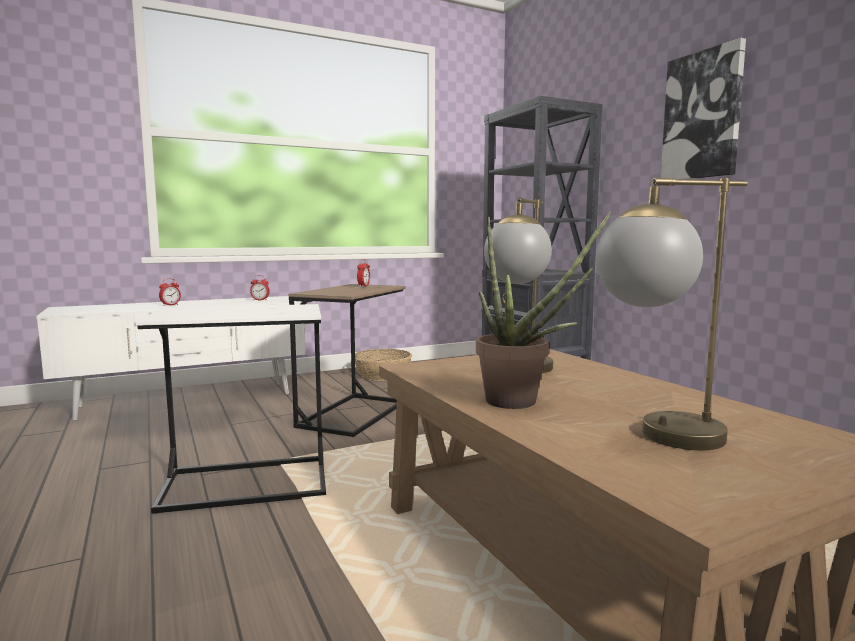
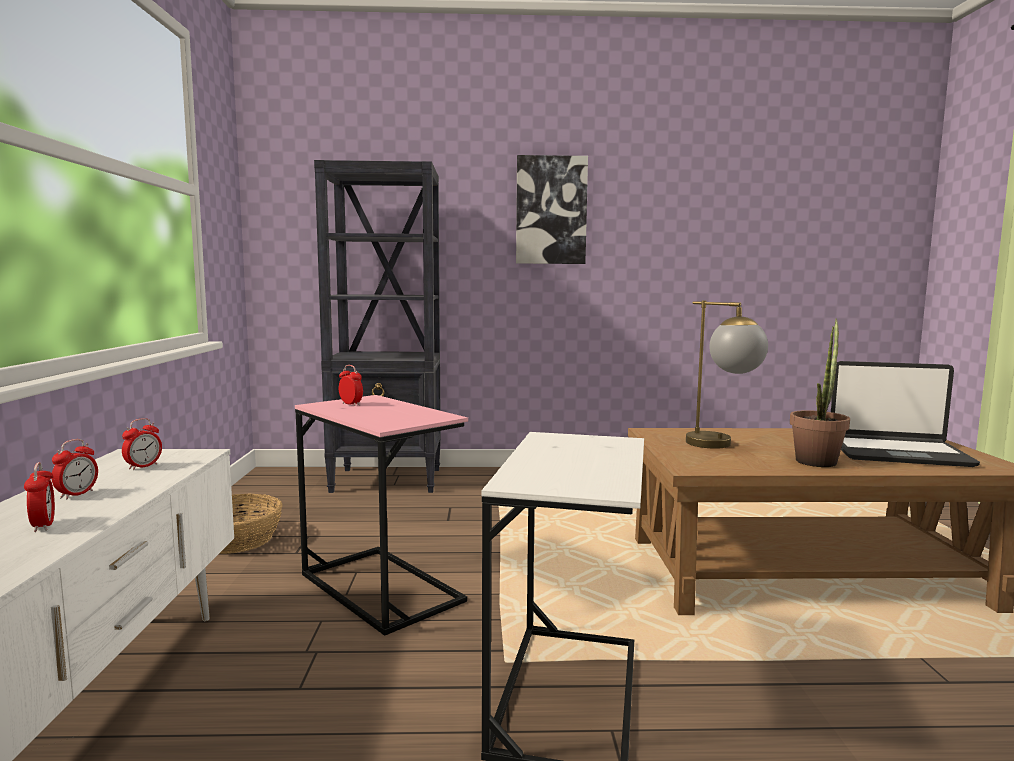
camera: 65 degrees left, 0 degrees up
(212, 302) = (77, 494): none -> alarm clock
(353, 414) = (380, 587): brown side table -> pink side table
(657, 438) = (897, 452): table lamp -> laptop

